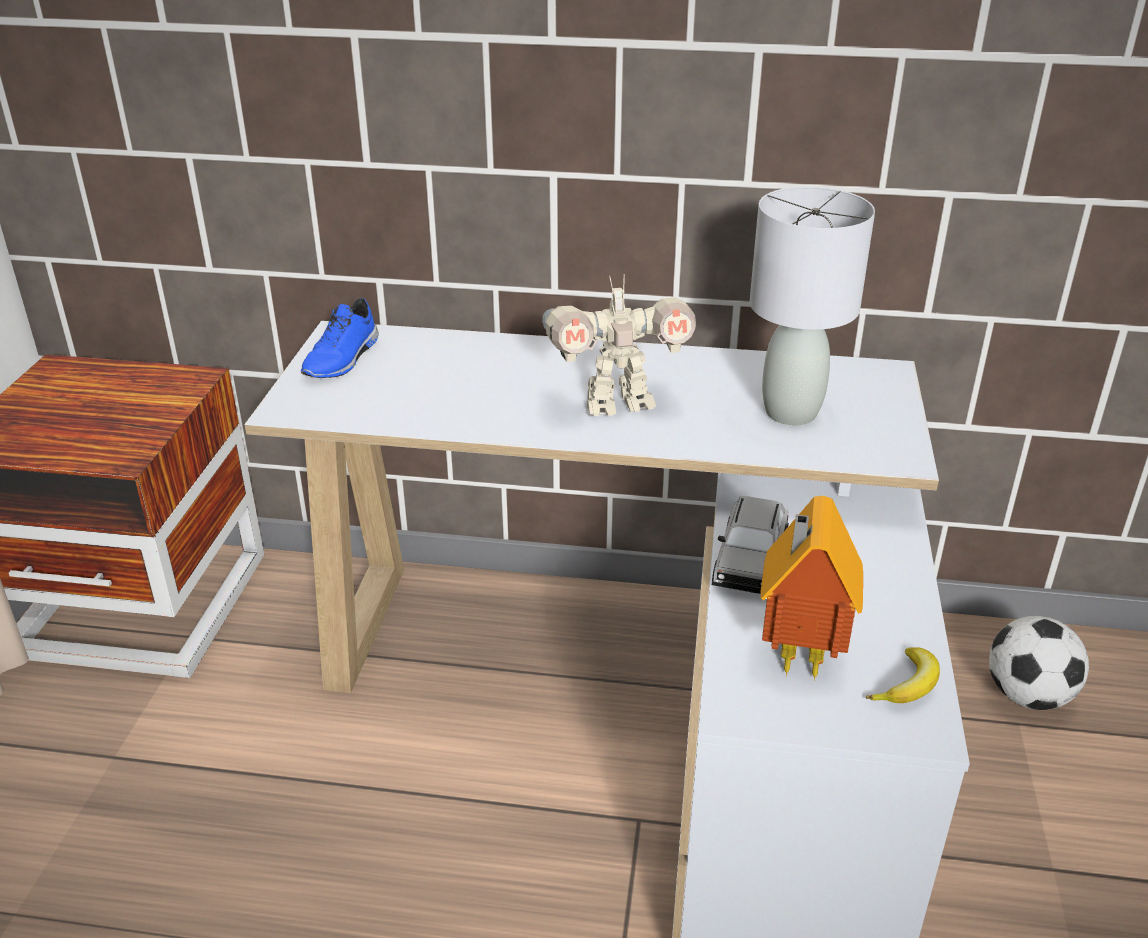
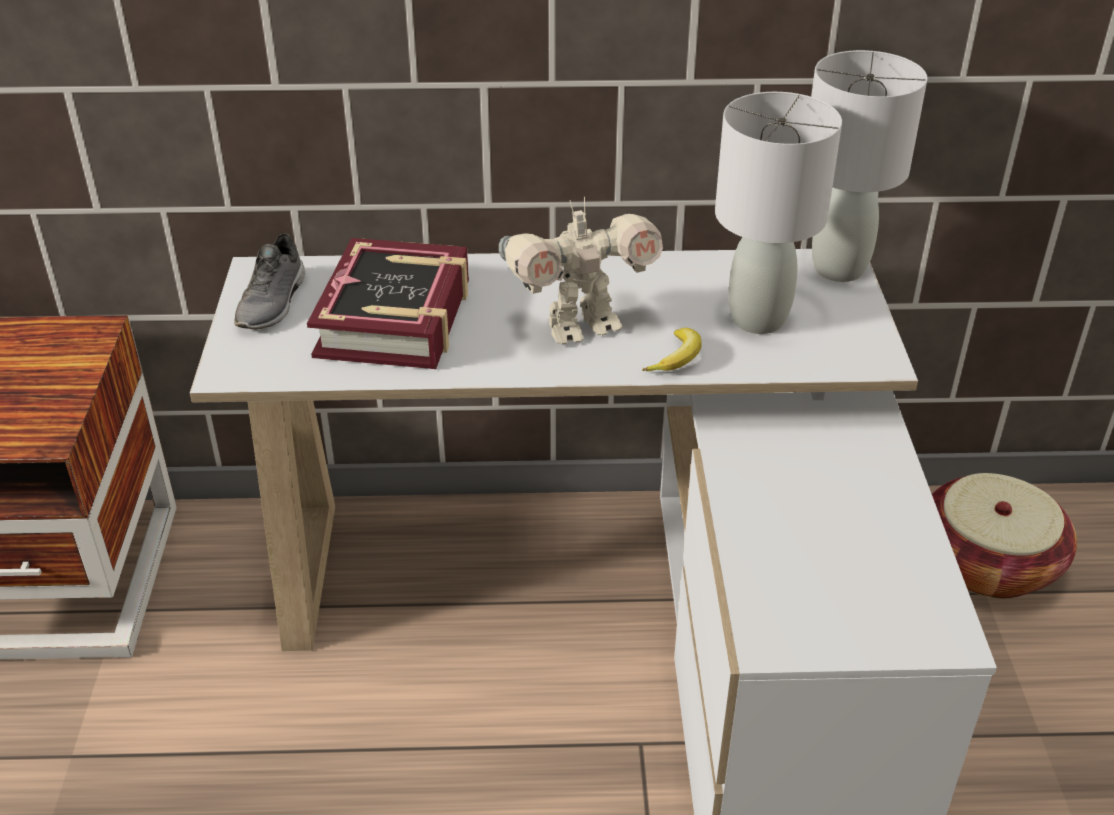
camera: 10 degrees left, 5 degrees up
(343, 359) = (274, 303): blue shoe -> grey shoe
(448, 381) = (396, 318): none -> book
(750, 562) = (745, 484): grey toy car -> none
(796, 655) = (813, 578): toy house -> none
(882, 376) = (838, 269): none -> grey table lamp
(908, 685) = (924, 596): banana -> banana (677, 358)
(1028, 696) = (988, 563): football -> basket

